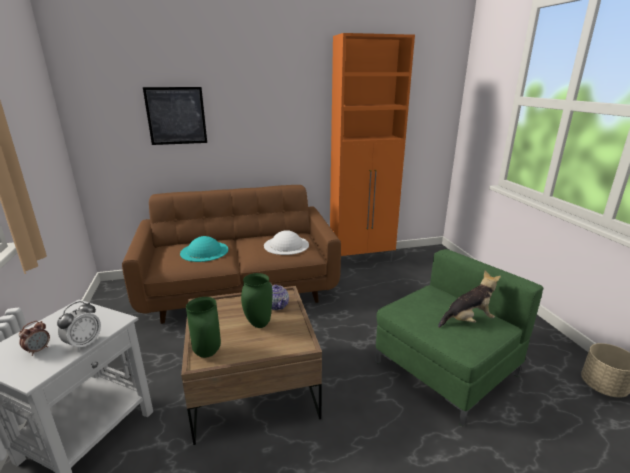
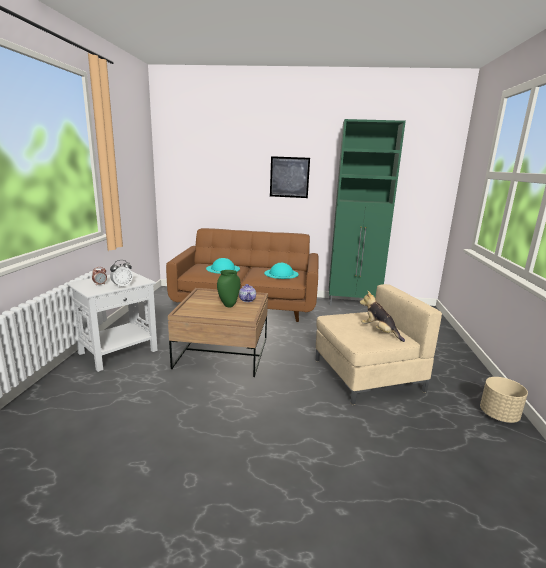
camera: 20 degrees right, 5 degrees down
(176, 116) = (224, 175): picture -> picture (289, 177)
(206, 353) = (188, 311): green vase -> none
(286, 245) = (281, 273): white hat -> turquoise hat
(362, 259) = (353, 304): orange cabinet -> green cabinet
(444, 368) = (366, 375): green armchair -> beige armchair
(467, 320) = (379, 332): plush toy -> plush toy turned 135 degrees counterclockwise

